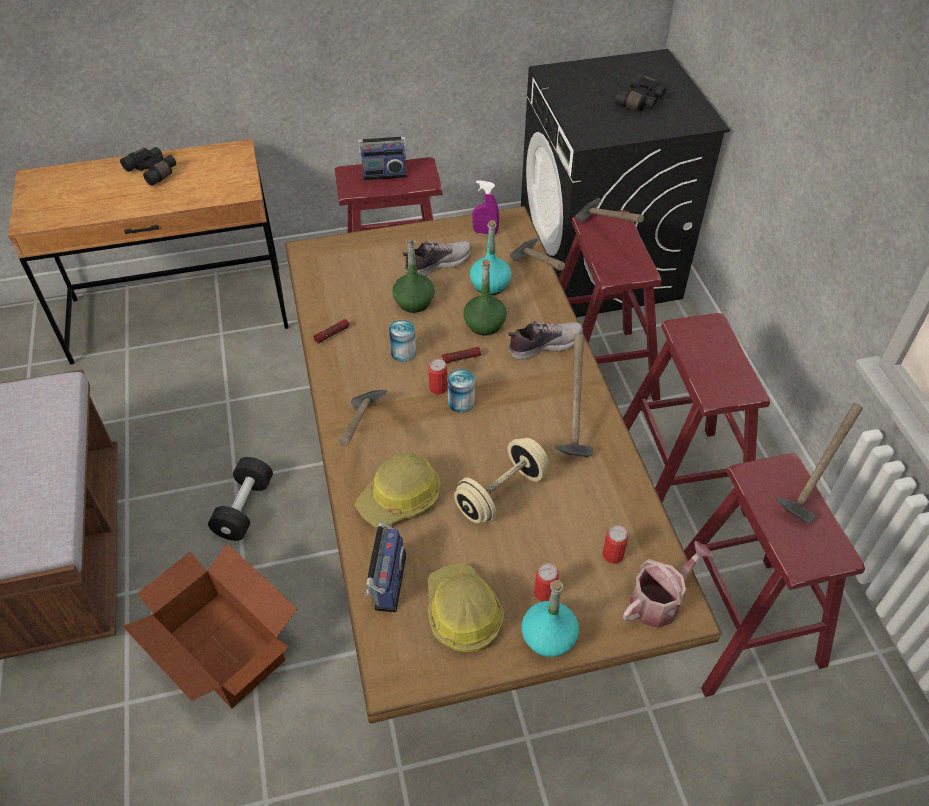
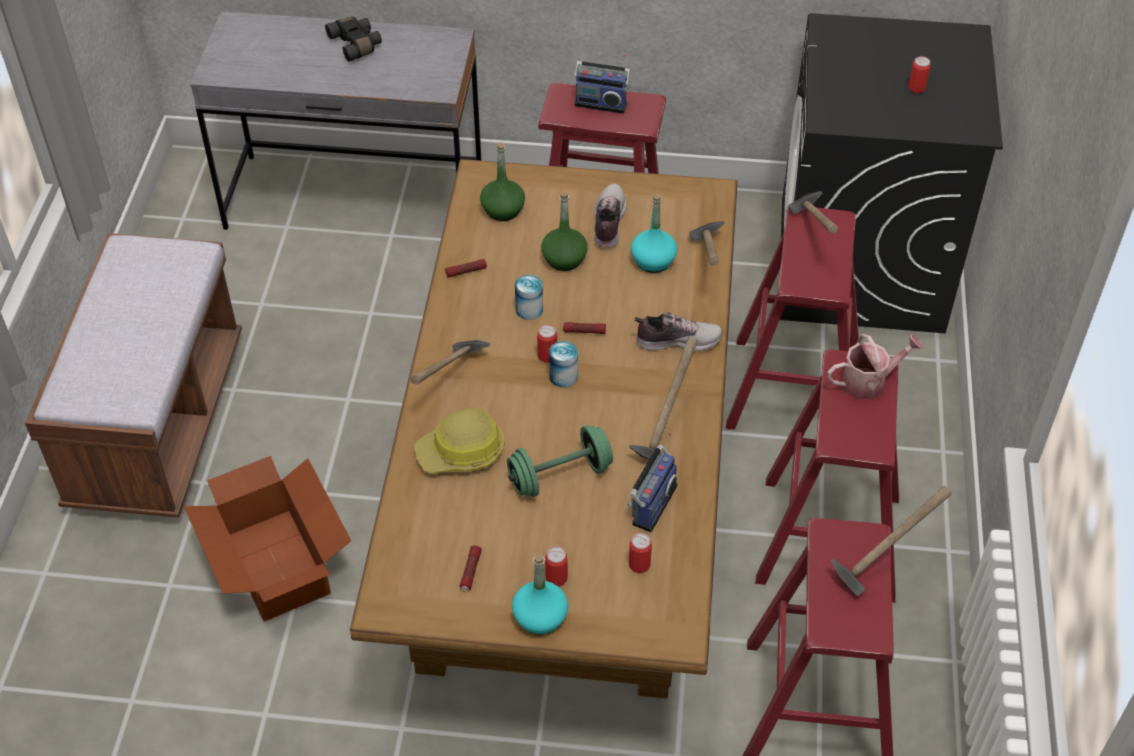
camera: 20 degrees right, 0 degrees up
(180, 314) = (355, 202): brown desk -> grey desk
(244, 508) = (346, 432): black dumbbell -> none
(386, 581) = (415, 523): radio -> radio (651, 504)
(436, 264) = (607, 223): shoe -> shoe turned 75 degrees counterclockwise
(461, 613) = (471, 571): hard hat -> flashlight
(485, 232) = (677, 200): purple spray bottle -> none
(485, 324) = (626, 302): green bottle -> green bottle (503, 210)
(501, 493) = (560, 476): beige dumbbell -> green dumbbell
(641, 101) = (916, 88): black binoculars -> can
(659, 601) = (662, 618): watering can -> watering can (869, 381)

